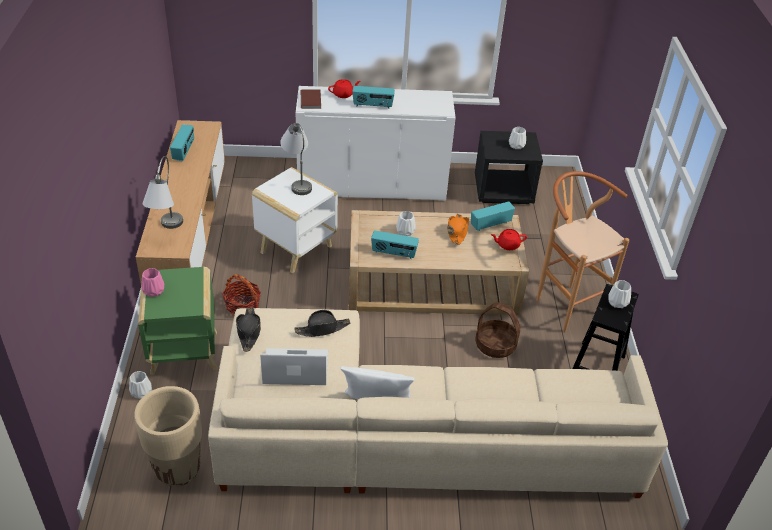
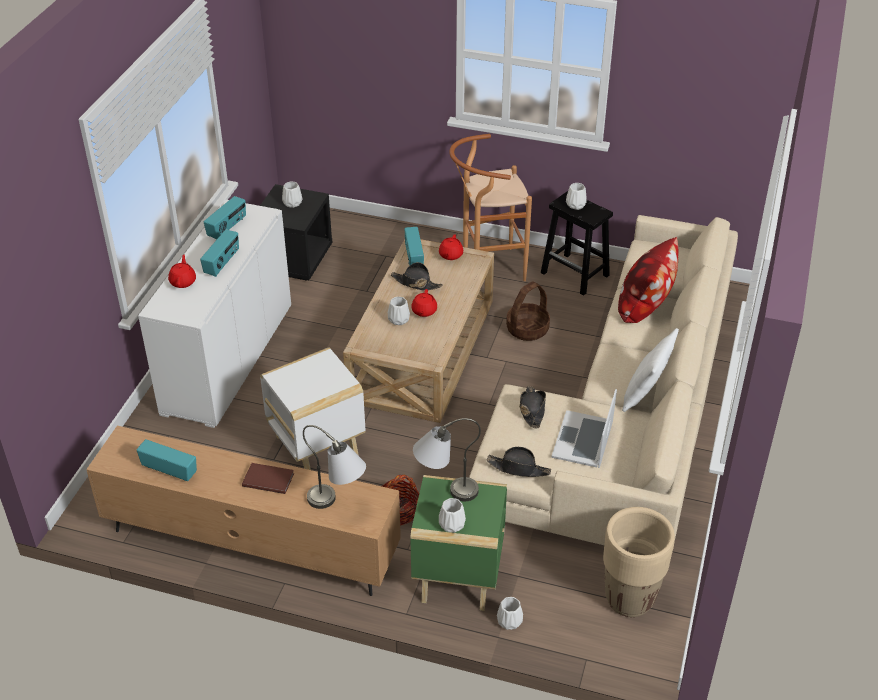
camera: 70 degrees left, 0 degrees up
(154, 290) = (451, 524): pink vase -> white vase
(298, 180) = (293, 373): grey table lamp -> grey table lamp (444, 491)
(311, 100) = (180, 310): brown book -> brown book (268, 479)
(394, 253) = (431, 336): radio -> radio (227, 228)
(423, 243) = (424, 311): none -> red teapot
(457, 232) = (416, 283): orange hat -> black hat
(510, 390) = (645, 306): none -> pillow

